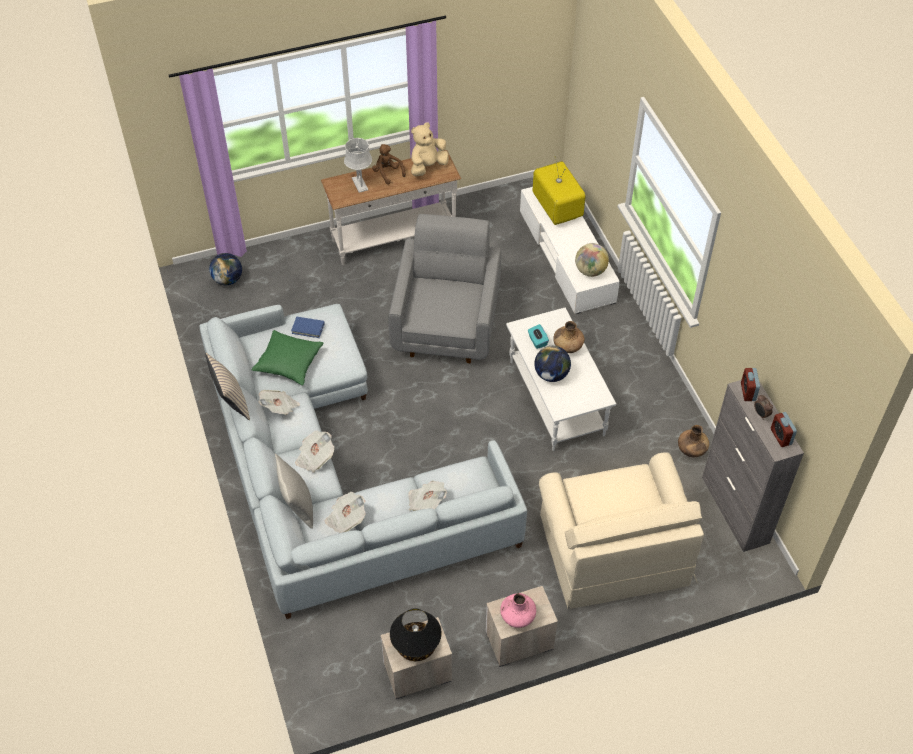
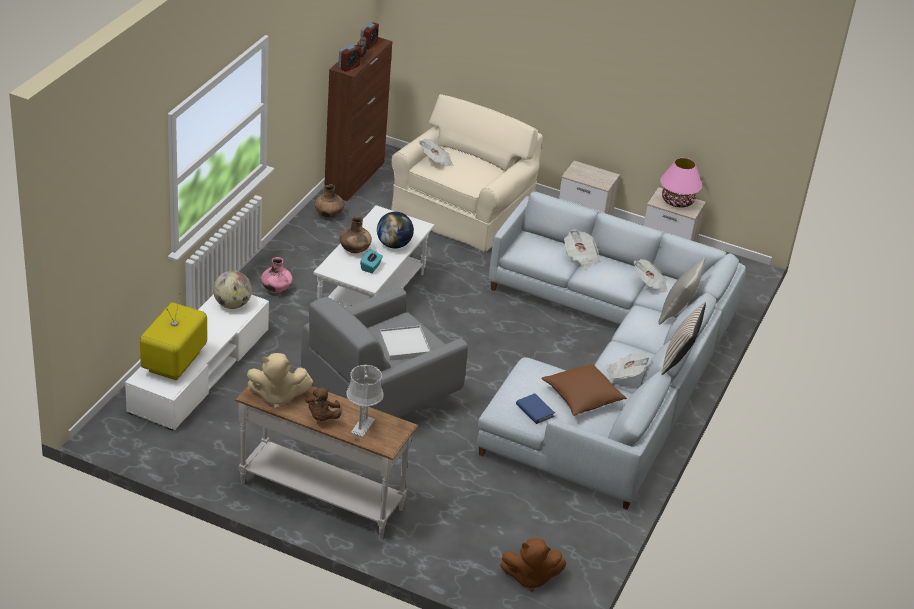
camera: 140 degrees left, 15 degrees down
(228, 280) = (530, 578): globe -> brown plush toy
(288, 363) = (582, 397): green pillow -> brown pillow
(315, 457) = (632, 328): newspaper -> newspaper (436, 161)
(415, 645) = (677, 202): black table lamp -> pink table lamp
(438, 303) = (404, 345): none -> white tray
(517, 617) = (596, 175): pink vase -> pink vase (276, 289)
(735, 510) = (355, 177): grey cabinet -> brown cabinet

